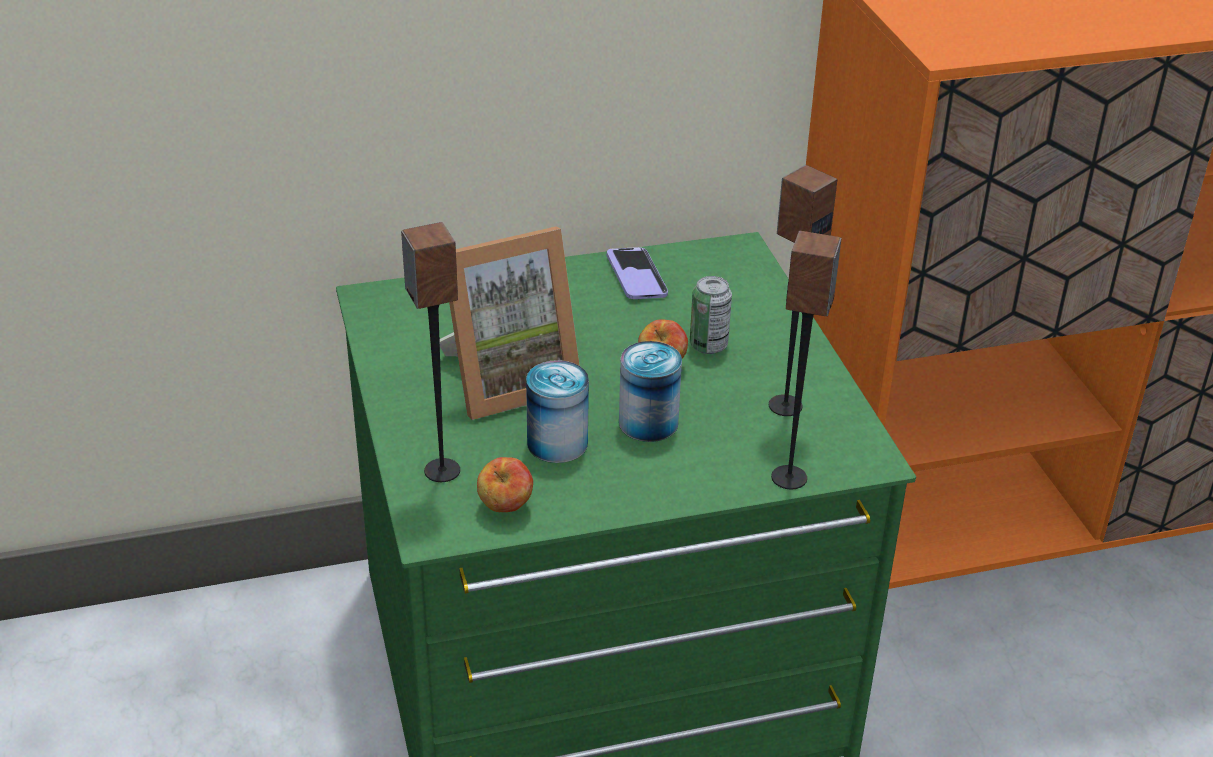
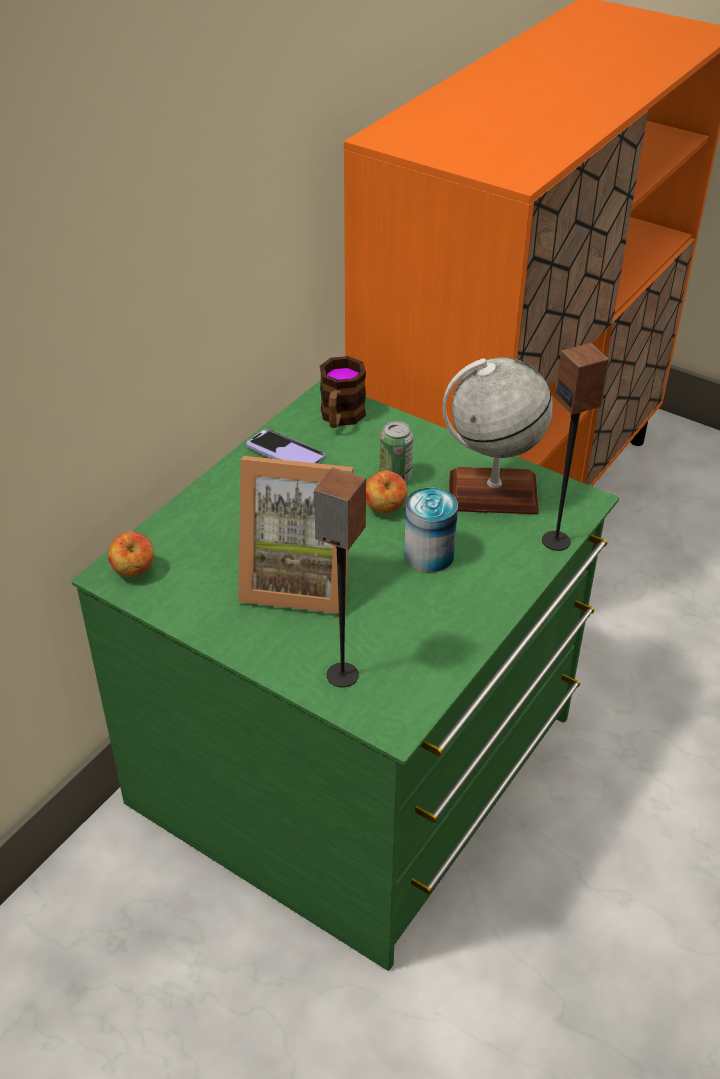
camera: 40 degrees left, 5 degrees up
(505, 507) = (418, 673): apple -> apple (133, 571)
(508, 380) = (299, 579): picture frame -> picture frame turned 75 degrees clockwise
(557, 443) = (391, 605): can -> none
(727, 272) = (340, 418): none -> mug
(784, 405) = (492, 493): speaker -> globe

